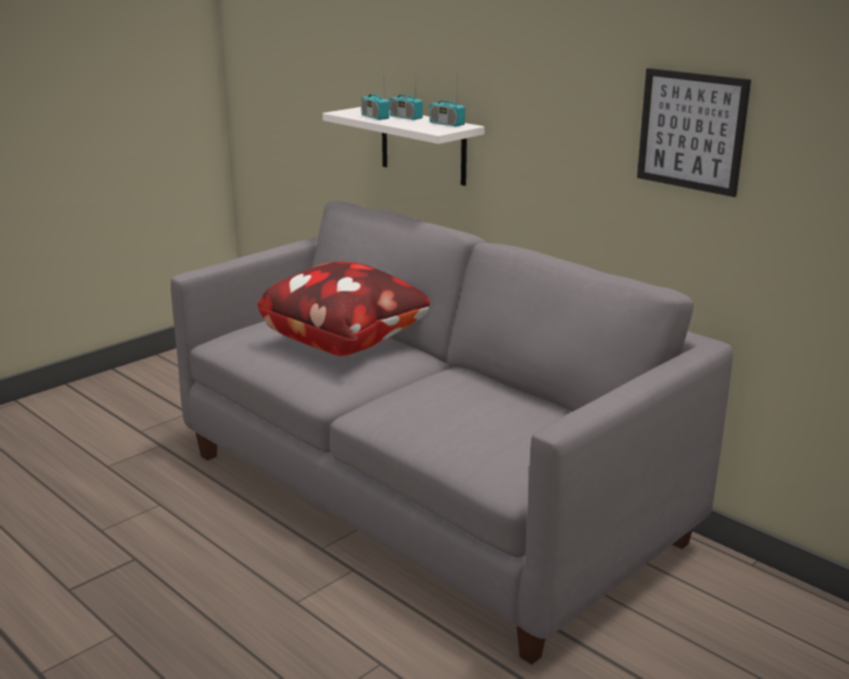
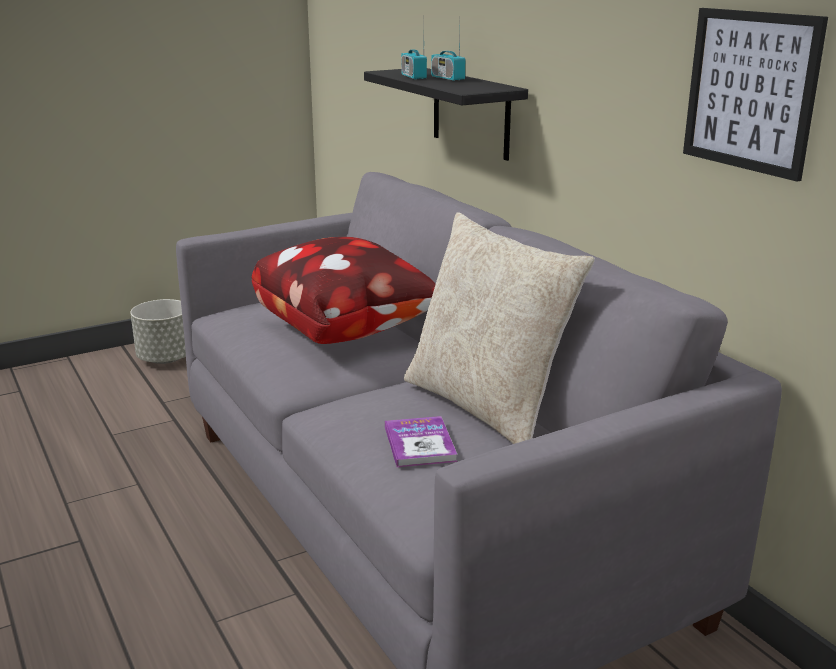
camera: 15 degrees right, 0 degrees up
(118, 391) = (166, 358): none -> grey planter
(423, 145) = (470, 113): white shelf -> black shelf
(446, 124) = (485, 85): radio -> none
(467, 426) = (419, 444): none -> book
(500, 391) = (487, 406): none -> beige pillow

